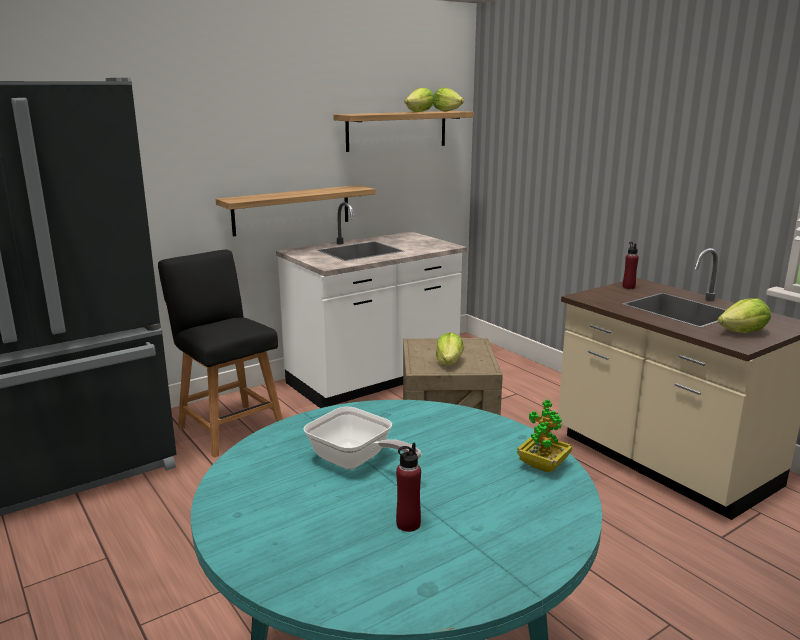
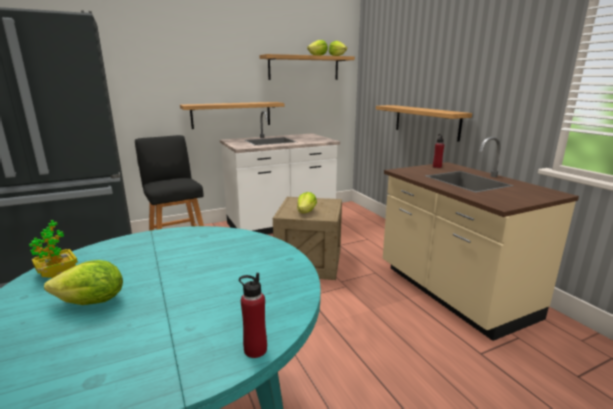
camera: 10 degrees right, 0 degrees up
(355, 461) = (149, 266): frying pan -> none
(408, 524) = (138, 319): red bottle -> red bottle (255, 350)
(543, 465) = (288, 282): potted plant -> potted plant (57, 273)
(596, 216) = (426, 121): none -> shelf
(743, 332) = (508, 197): lettuce -> lettuce (92, 302)

